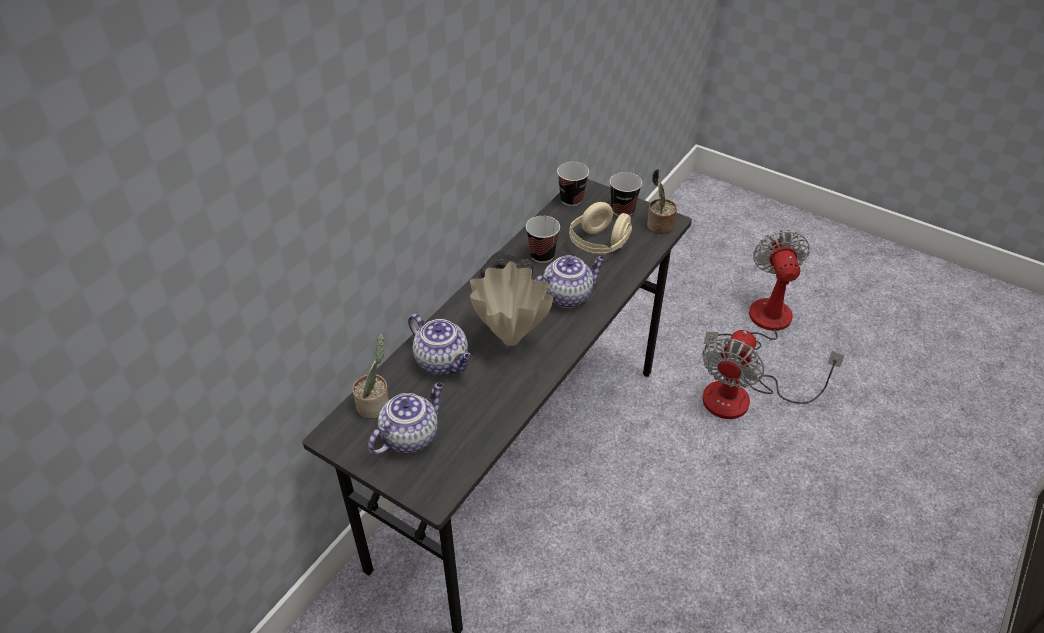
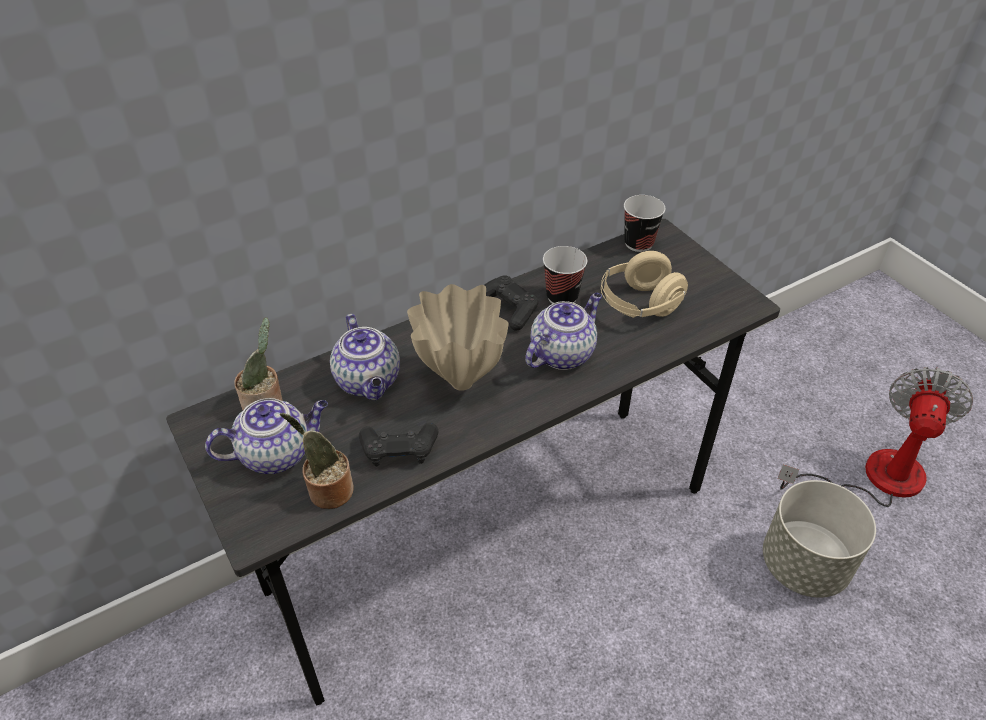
camera: 25 degrees right, 0 degrees up
(498, 401) = (399, 450): none -> black game controller
(568, 295) = (562, 353): teapot -> teapot turned 45 degrees counterclockwise
(622, 210) = (695, 273): cup -> none
(658, 226) = (730, 305): potted plant -> potted plant (327, 491)
(743, 398) = (804, 565): fan -> grey planter

